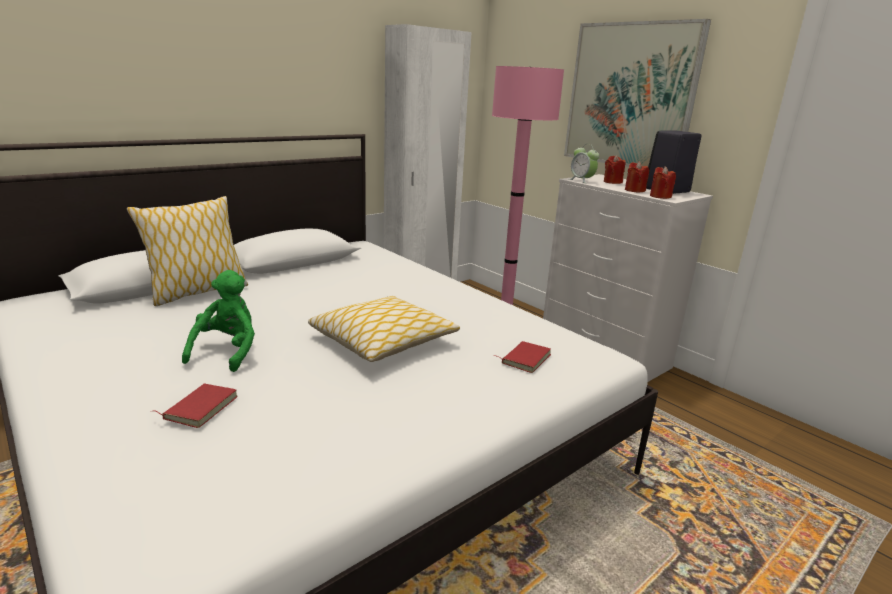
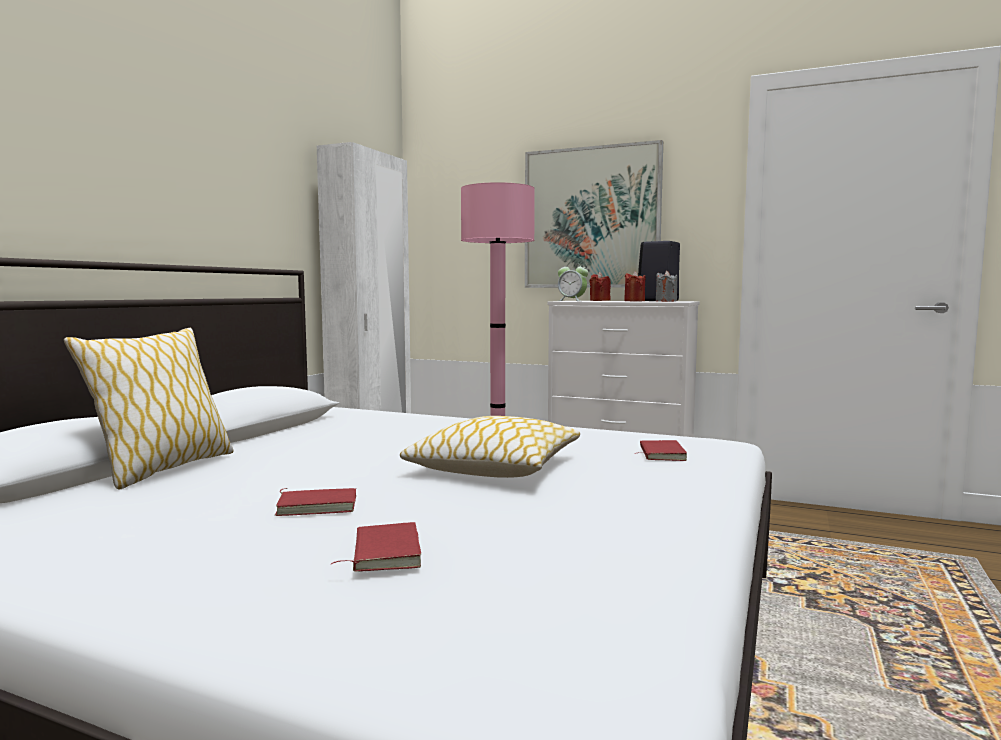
camera: 25 degrees left, 15 degrees down
(227, 351) = (318, 505): green plush toy -> red book
(660, 196) = (666, 301): red candle -> grey candle

